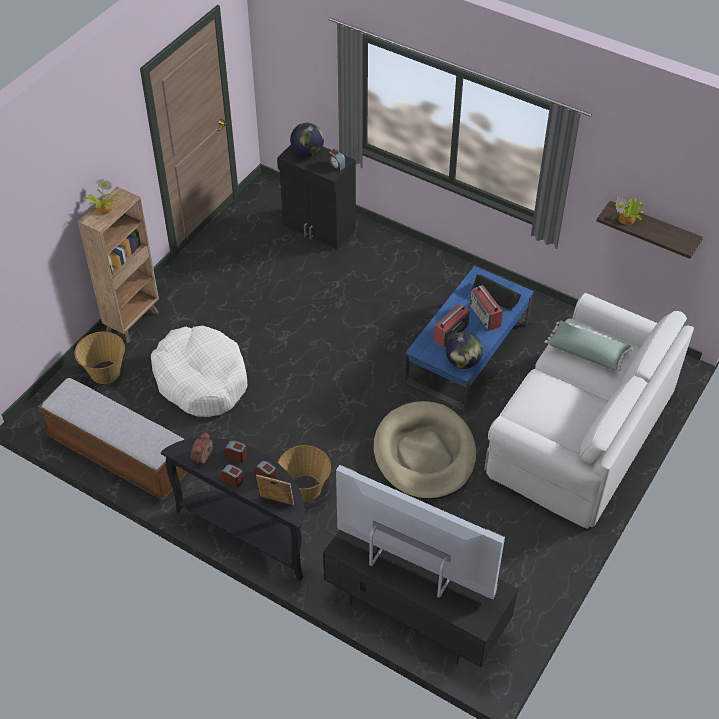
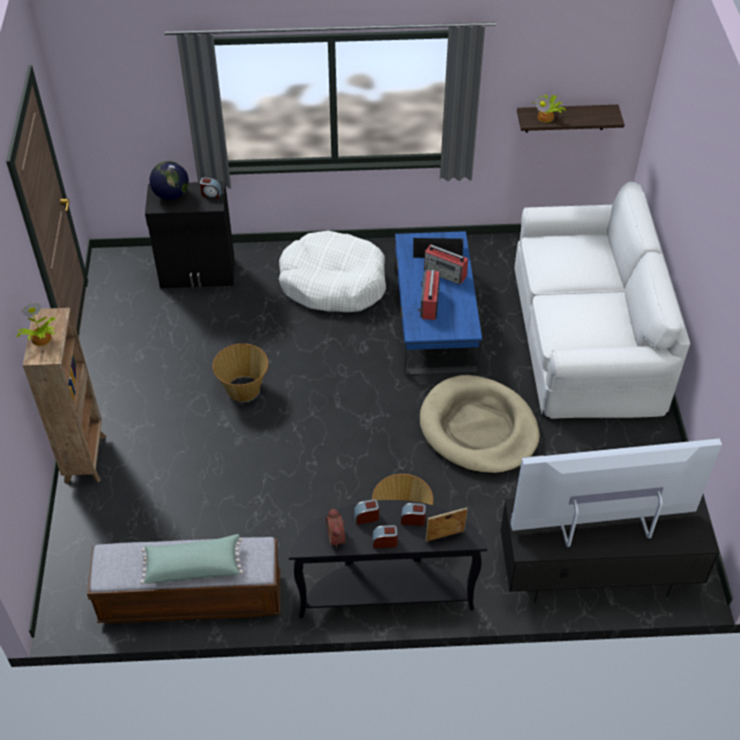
camera: 35 degrees left, 0 degrees up
(105, 373) = (101, 525): basket -> basket (243, 389)
(201, 379) = (209, 477): white dog bed -> white dog bed (333, 283)
(462, 362) = (463, 324): globe -> none
(587, 351) = (566, 258): green pillow -> green pillow (193, 565)

